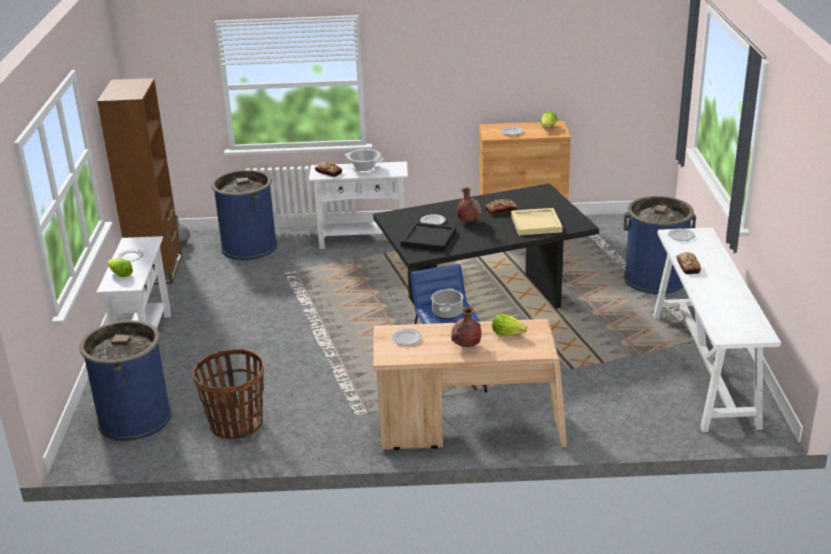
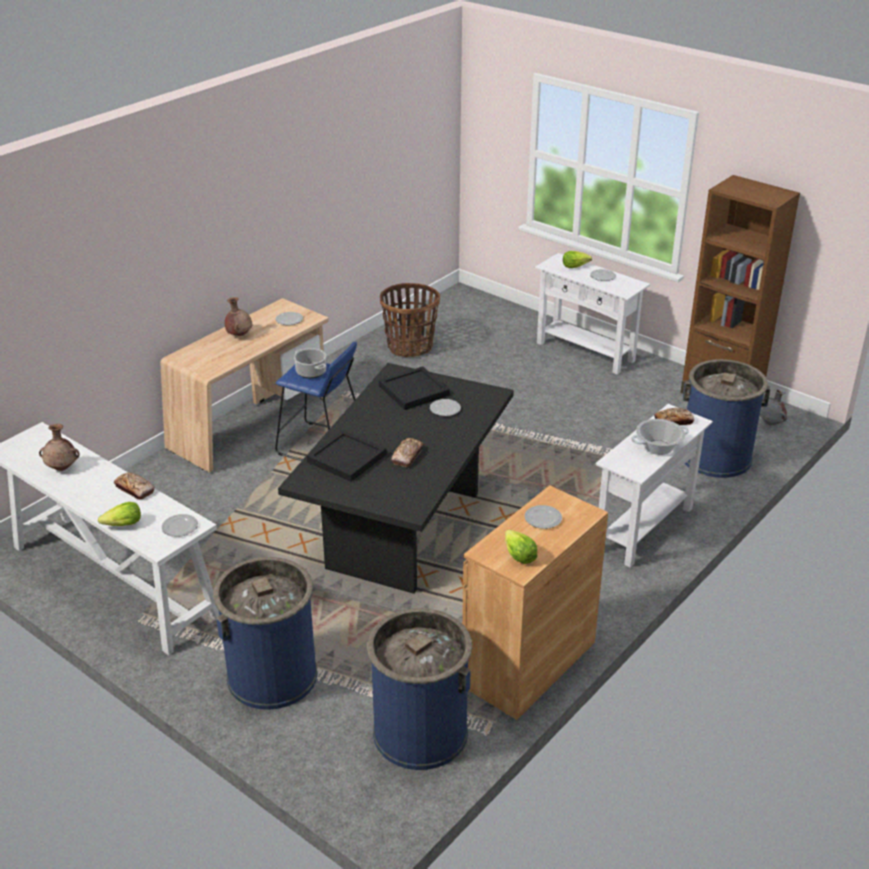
camera: 130 degrees right, 5 degrees up
(135, 418) = (476, 319): blue trash can -> blue trash can (420, 732)
(468, 221) = (414, 426): brown vase -> brown vase (62, 468)
(508, 333) = (222, 356): lettuce -> lettuce (123, 525)
(536, 223) = (347, 459): beige tray -> black tray

